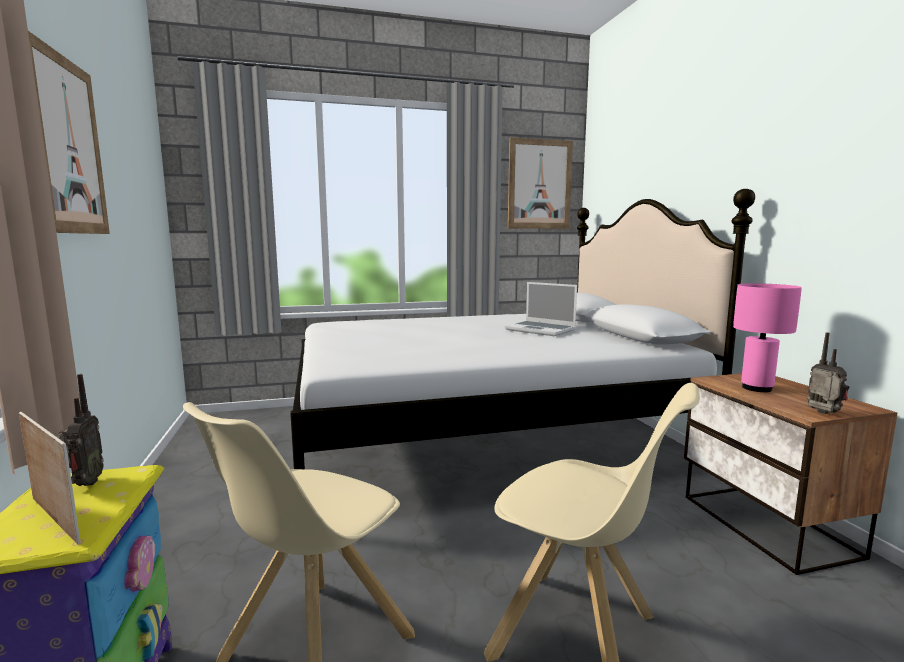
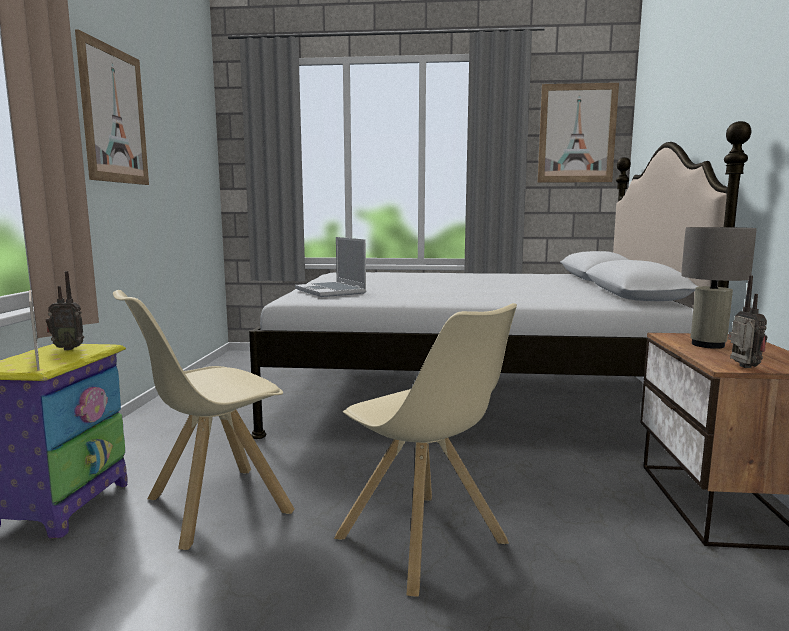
camera: 20 degrees right, 0 degrees up
(83, 485) = (68, 348): radio -> radio turned 75 degrees clockwise
(541, 330) = (534, 285): laptop -> laptop (331, 291)
(757, 388) = (708, 345): pink table lamp -> grey table lamp

